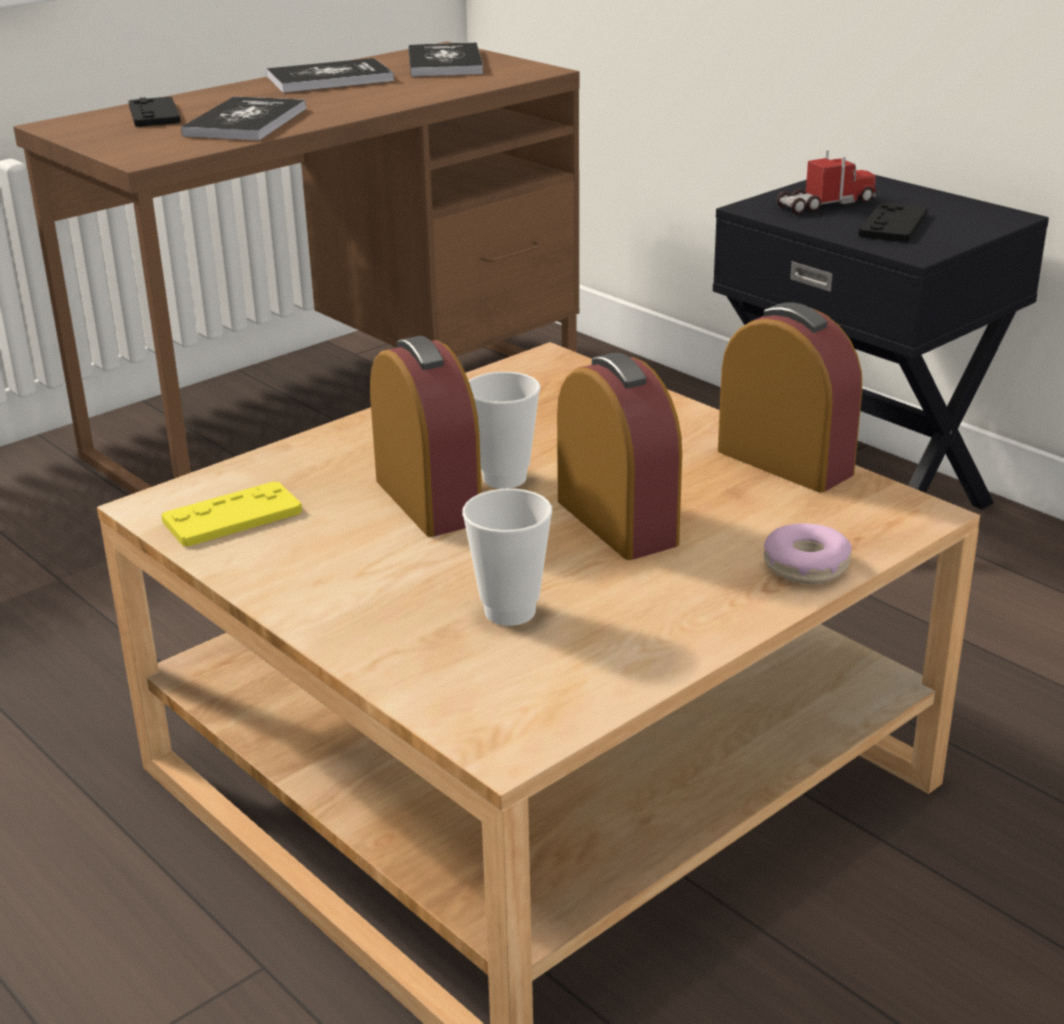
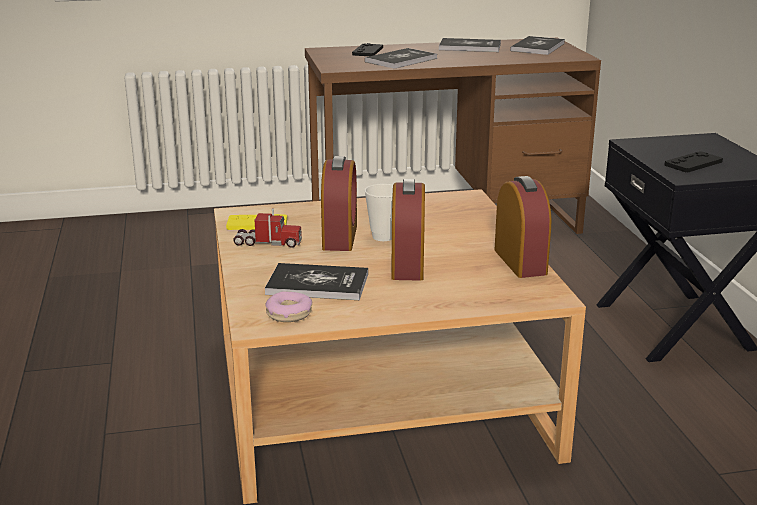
camera: 30 degrees right, 5 degrees down
(510, 612) = (317, 284): cup -> book
(806, 566) = (467, 302): donut -> donut (289, 314)
(826, 204) = (672, 147): toy truck -> toy truck (268, 243)

